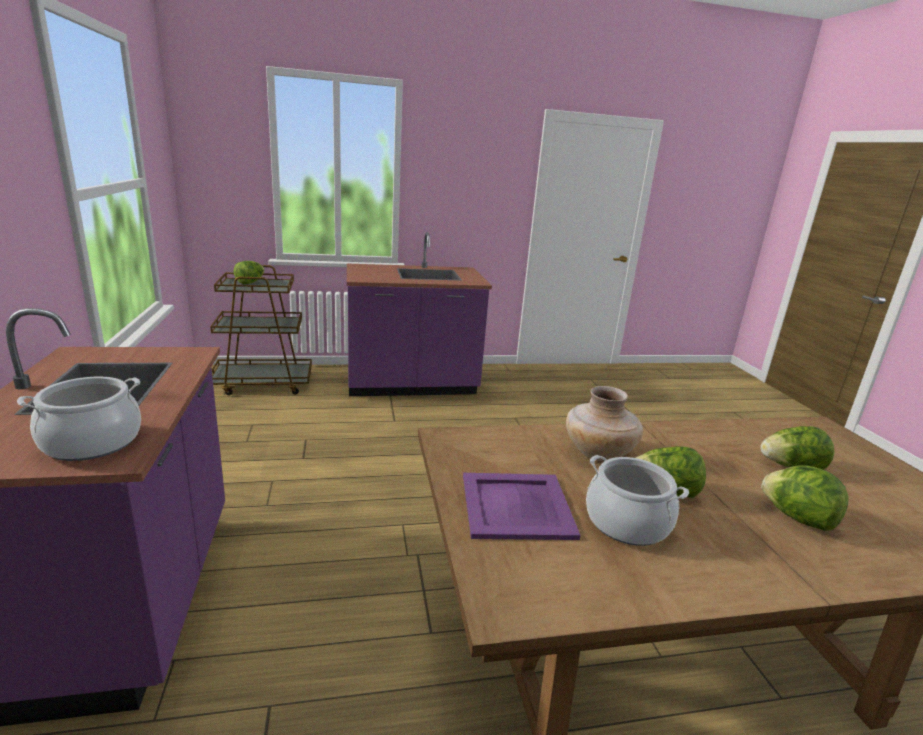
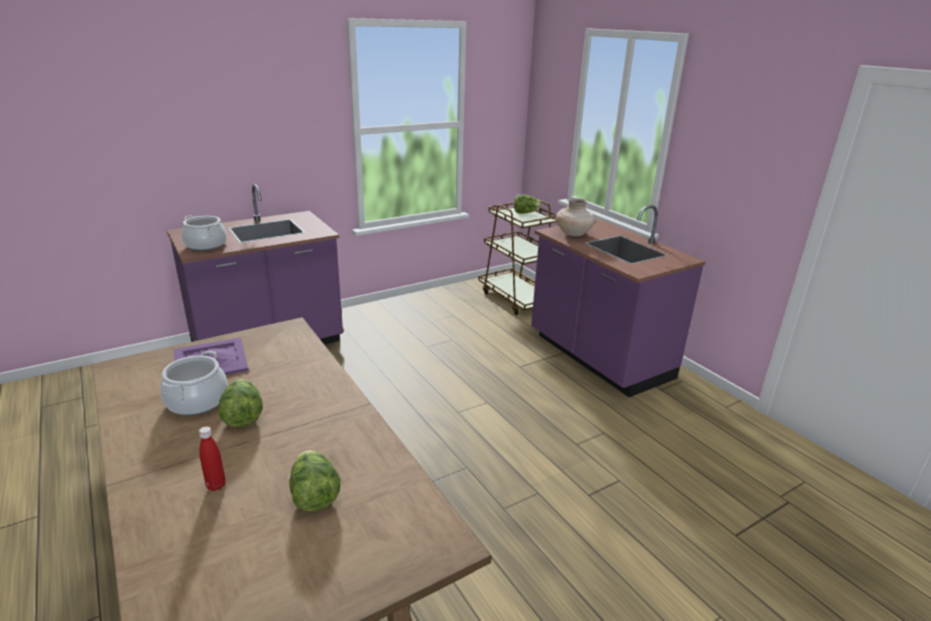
camera: 70 degrees right, 5 degrees up
(598, 454) = (294, 385): beige vase -> beige vase (573, 234)
(797, 518) = (216, 485): lettuce -> red bottle

